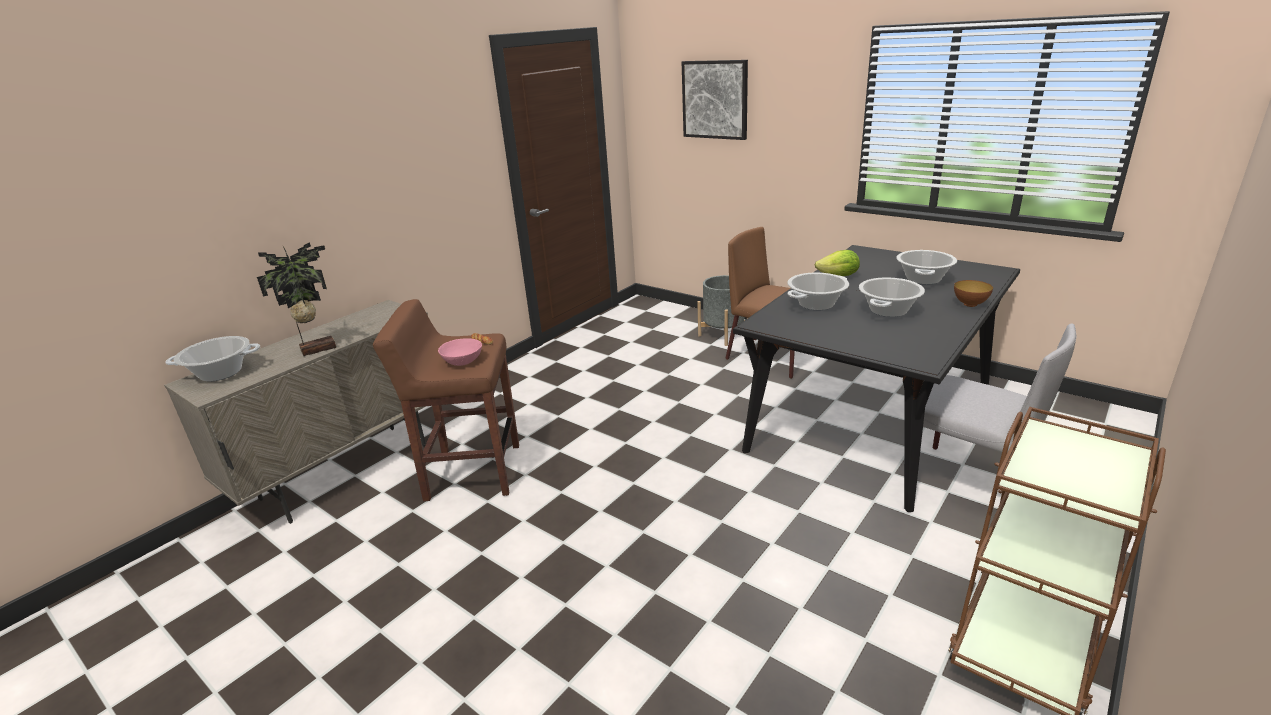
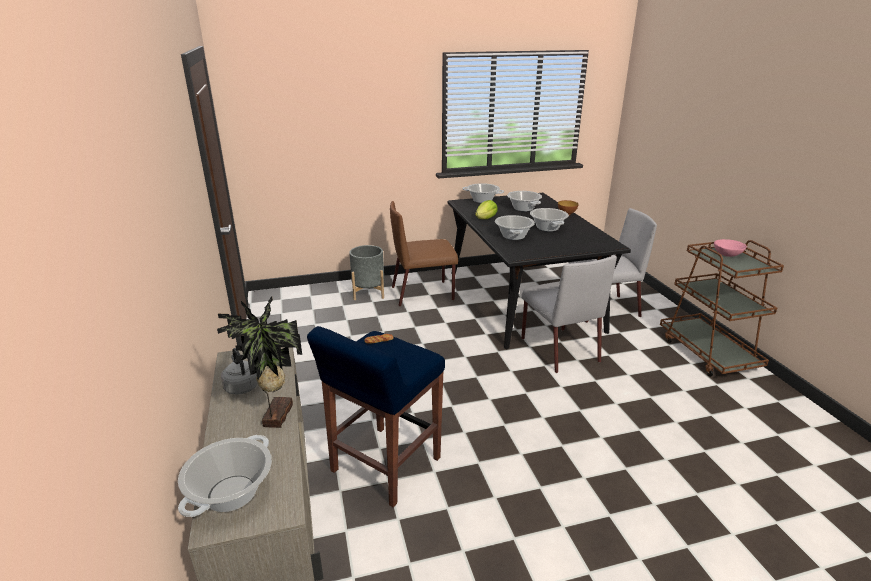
camera: 55 degrees left, 0 degrees up
(348, 324) = (241, 386): none -> grey kettle
(462, 361) = (404, 358): pink bowl -> pink bowl (727, 254)
(471, 472) = (384, 465): brown stool -> blue stool
(715, 99) = (320, 108): picture -> none
(801, 487) = (558, 349): none -> grey chair
(893, 255) = (482, 200): none -> cooking pot

